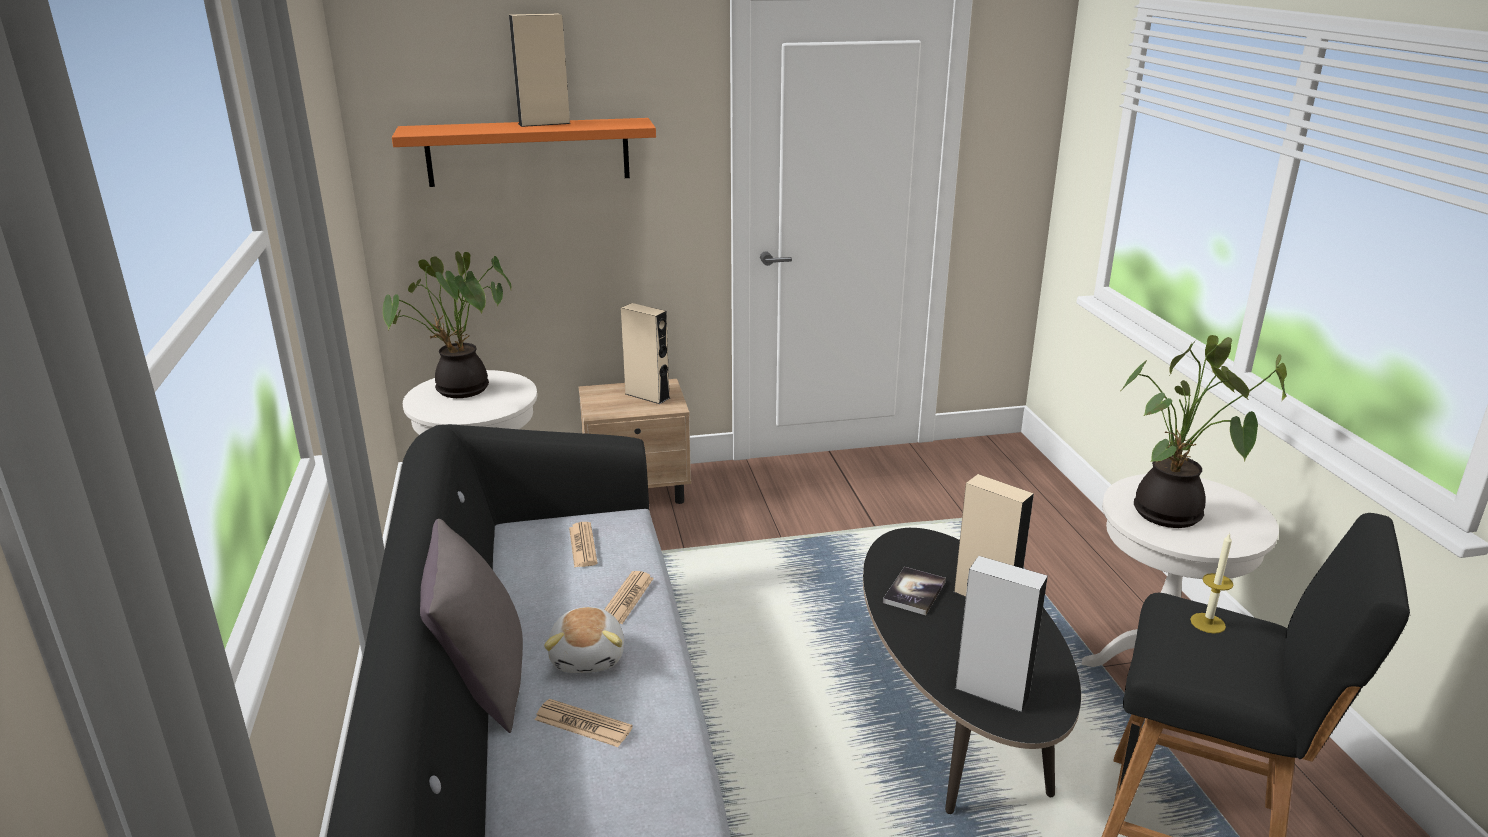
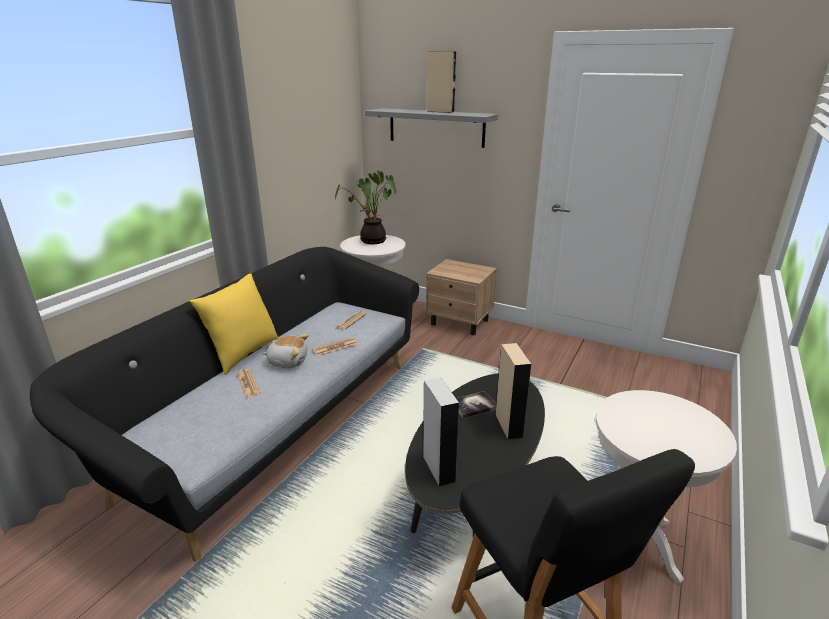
camera: 40 degrees right, 0 degrees up
(481, 683) = (243, 354): grey pillow -> yellow pillow
(528, 152) = (436, 127): orange shelf -> grey shelf
(589, 656) = (288, 361): plush toy -> plush toy turned 120 degrees counterclockwise
(647, 396) = (470, 271): beige speaker -> none
(1172, 516) = (644, 423): potted plant -> none
(1207, 623) = (555, 485): candle -> none

